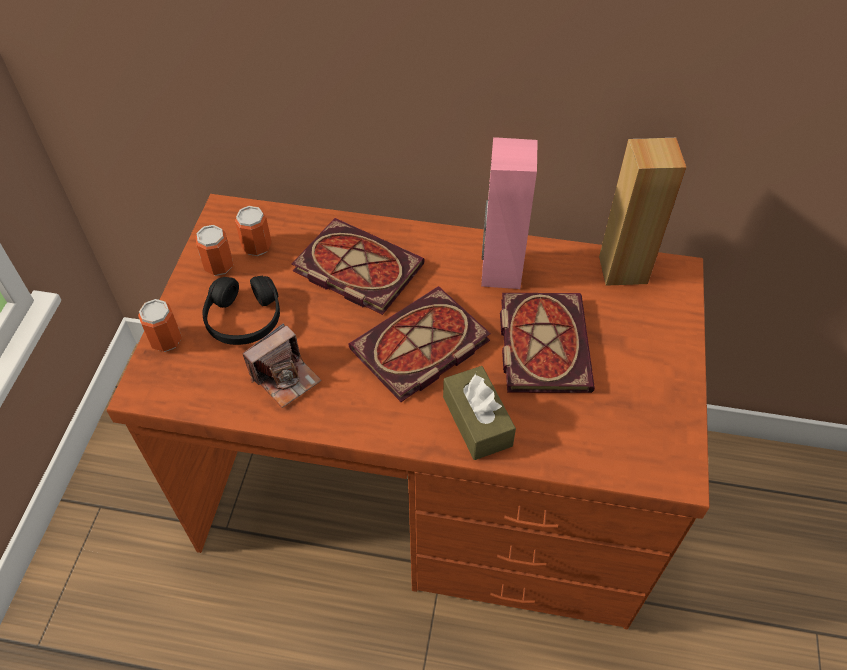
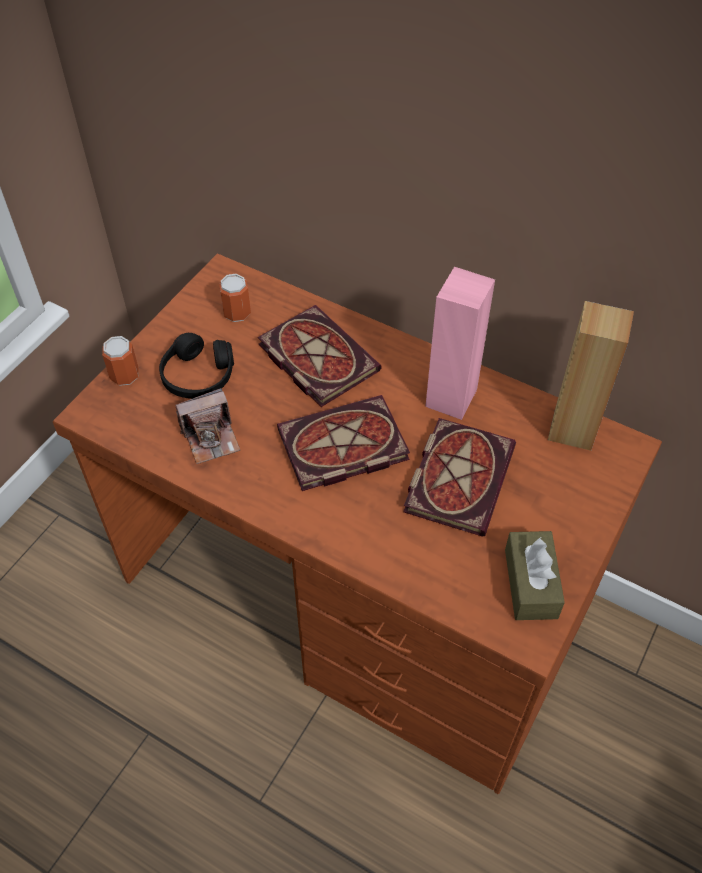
camera: 20 degrees right, 0 degrees up
(219, 265) = (196, 321): can -> none
(477, 421) = (363, 529): brown tissue box -> brown tissue box (531, 583)

